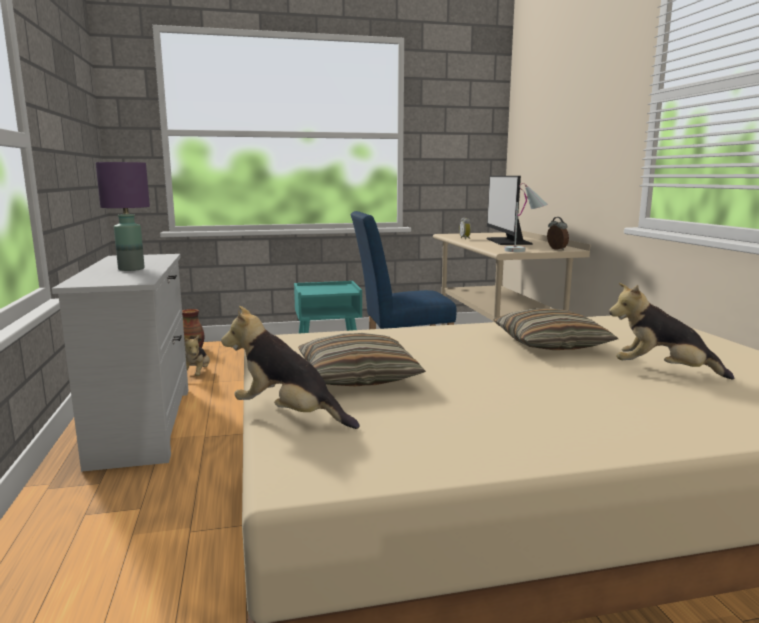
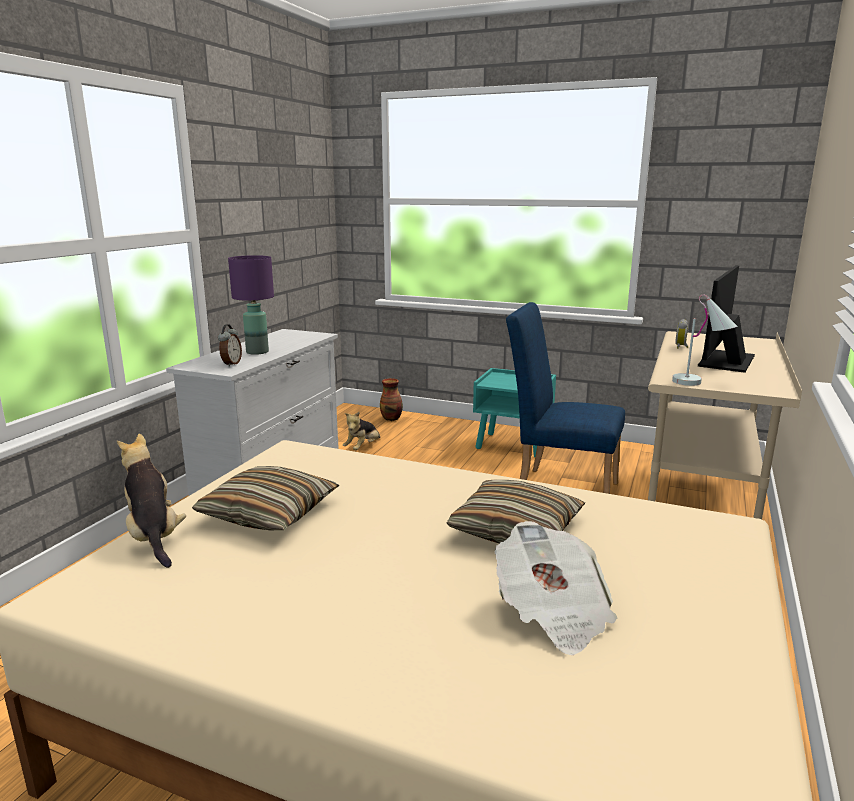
camera: 35 degrees right, 5 degrees up
(556, 249) = (753, 388): alarm clock -> alarm clock (231, 364)
(662, 372) = (553, 613): plush toy -> newspaper

